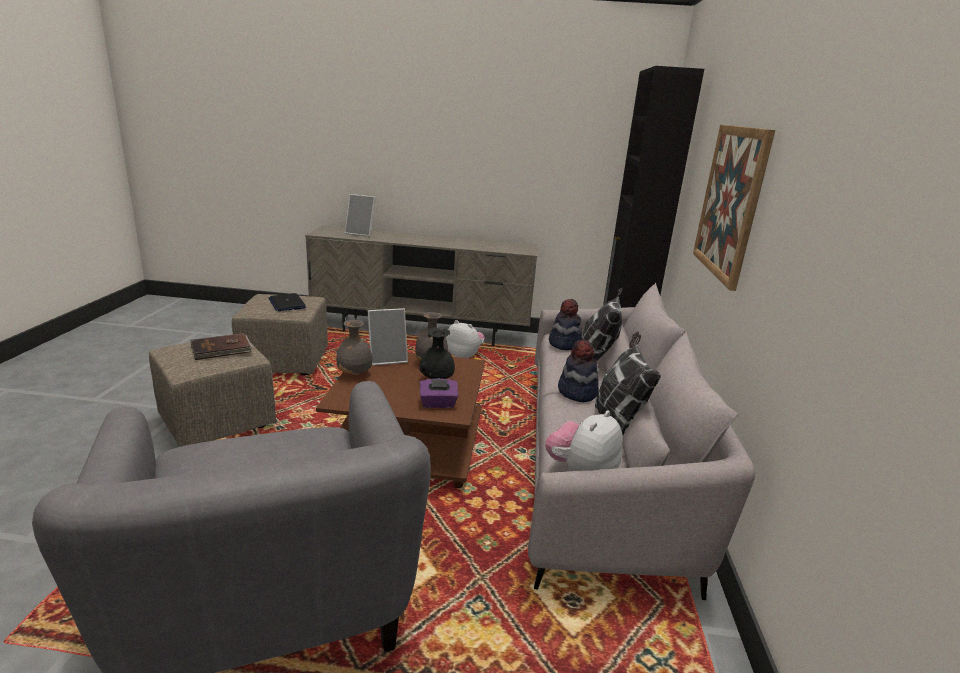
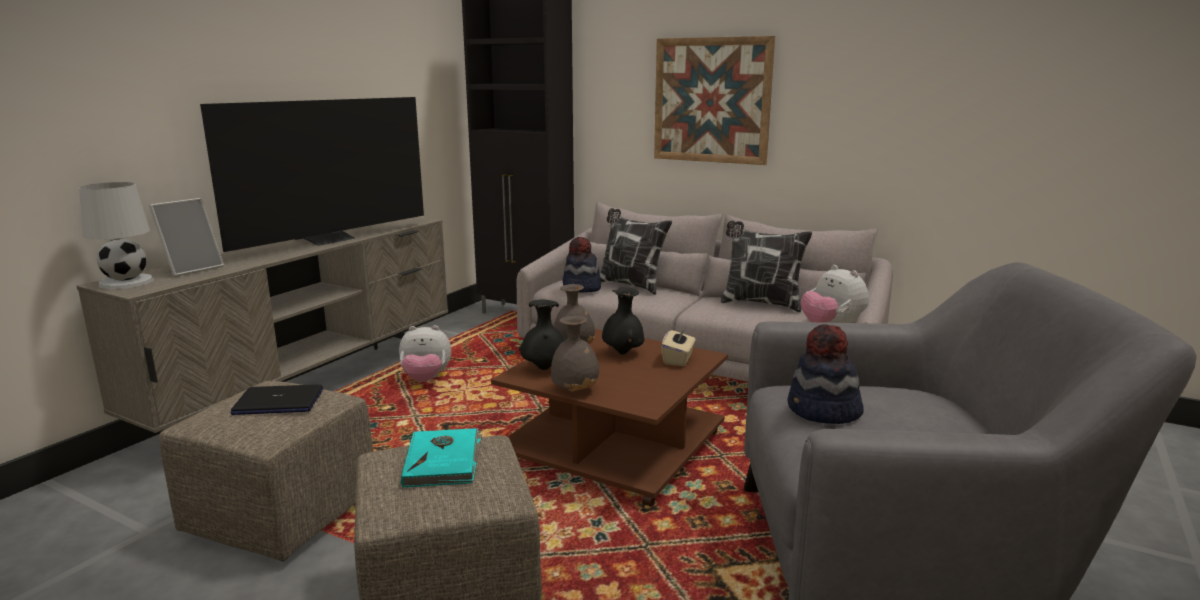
camera: 65 degrees left, 5 degrees down
(221, 349) = (443, 460): brown book -> turquoise book
(331, 230) = (126, 282): none -> white table lamp
(387, 359) = (544, 368): picture frame -> black vase
(438, 403) = (678, 359): purple tissue box -> beige tissue box
(447, 243) = (329, 240): none -> television
(464, 356) = (426, 379): plush toy -> plush toy turned 150 degrees counterclockwise
(577, 392) = (692, 303): hat -> hat (823, 412)

